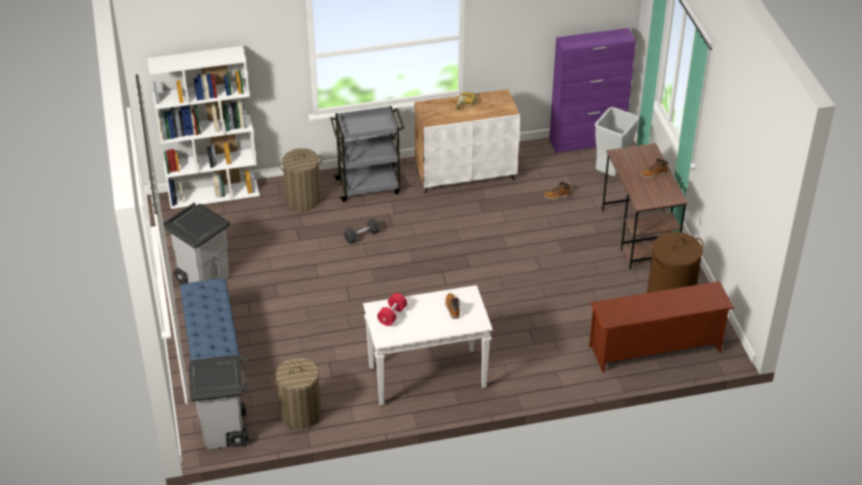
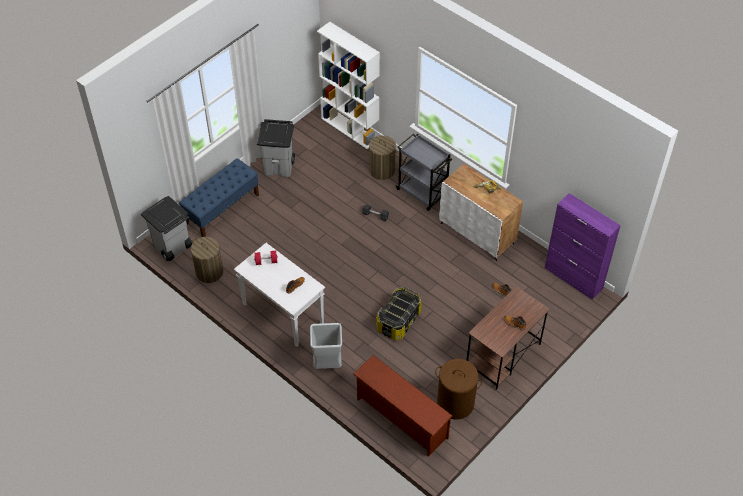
camera: 55 degrees right, 10 degrees up
(525, 288) = (398, 321): none -> storage box
(611, 173) = (552, 308): grey trash can -> grey trash can (327, 365)

